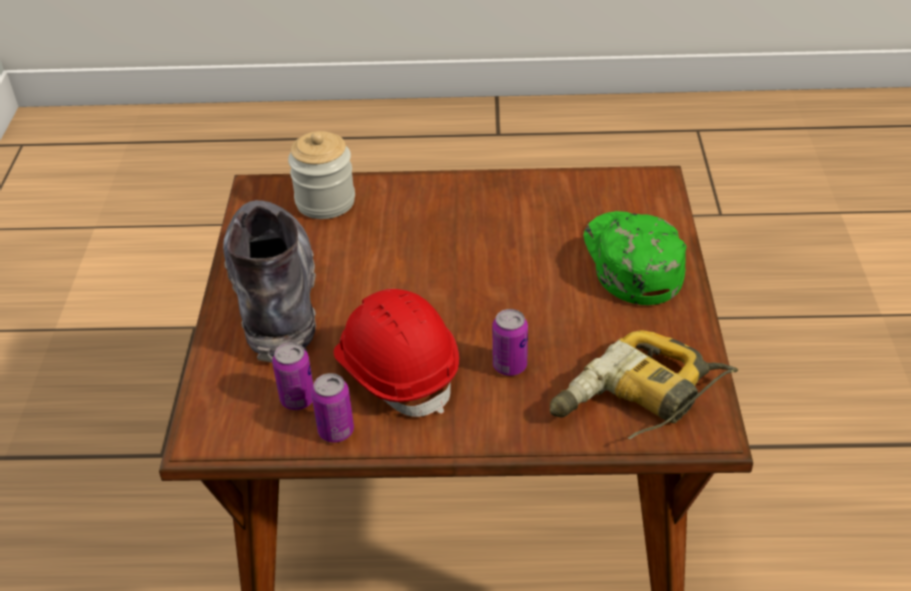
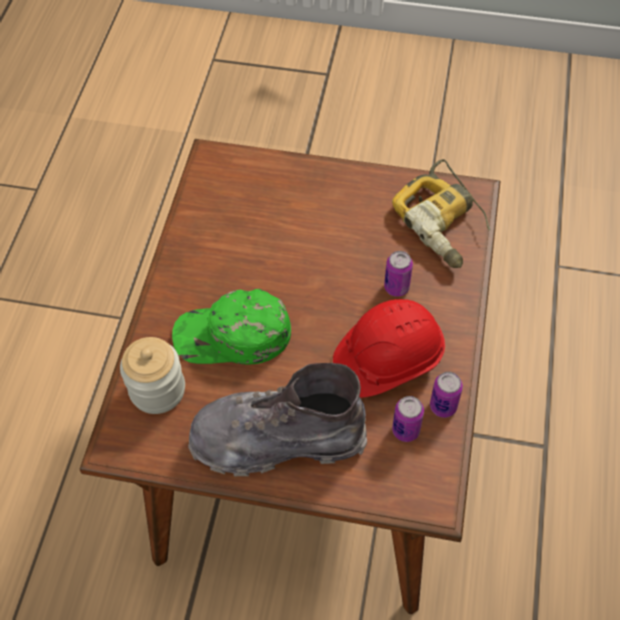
camera: 80 degrees left, 15 degrees up
(630, 260) = (302, 193): green cap -> green cap (232, 336)

